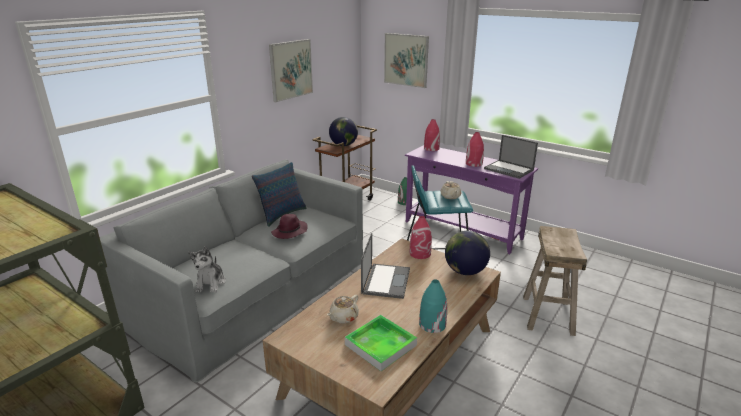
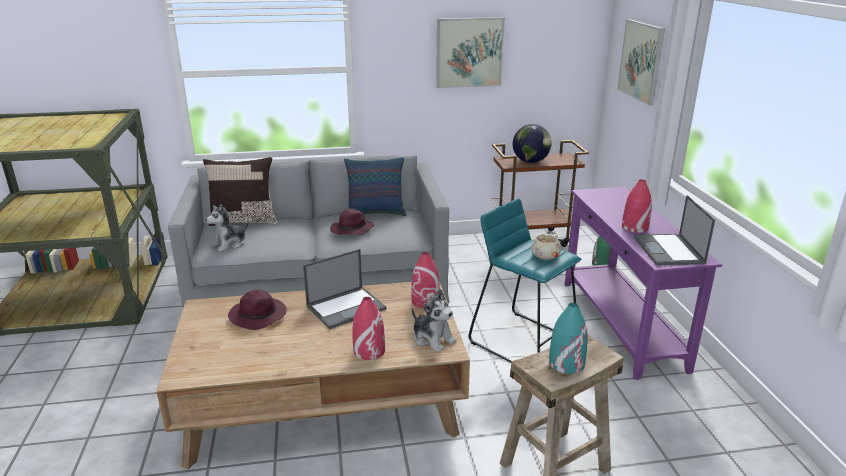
camera: 45 degrees right, 0 degrees up
(184, 262) = (244, 221): none -> pillow
(343, 317) = (259, 316): beige teapot -> purple hat
(380, 345) = (240, 351): tray -> none
(431, 148) = (620, 193): red vase -> red vase (369, 351)
(432, 324) = (307, 362): turquoise vase -> turquoise vase (566, 363)
(465, 271) = (433, 339): globe -> plush toy

